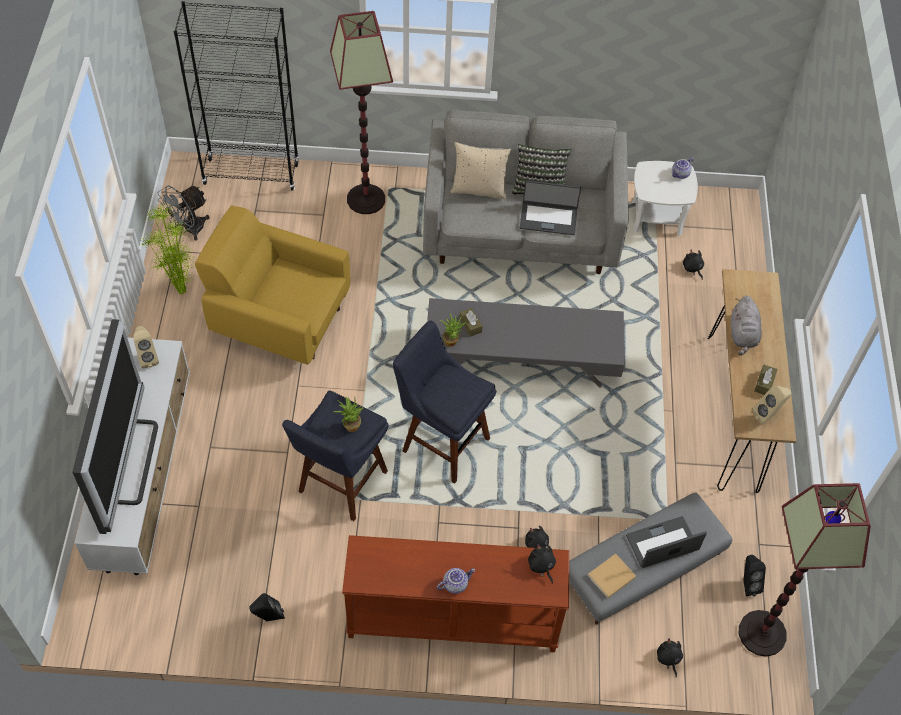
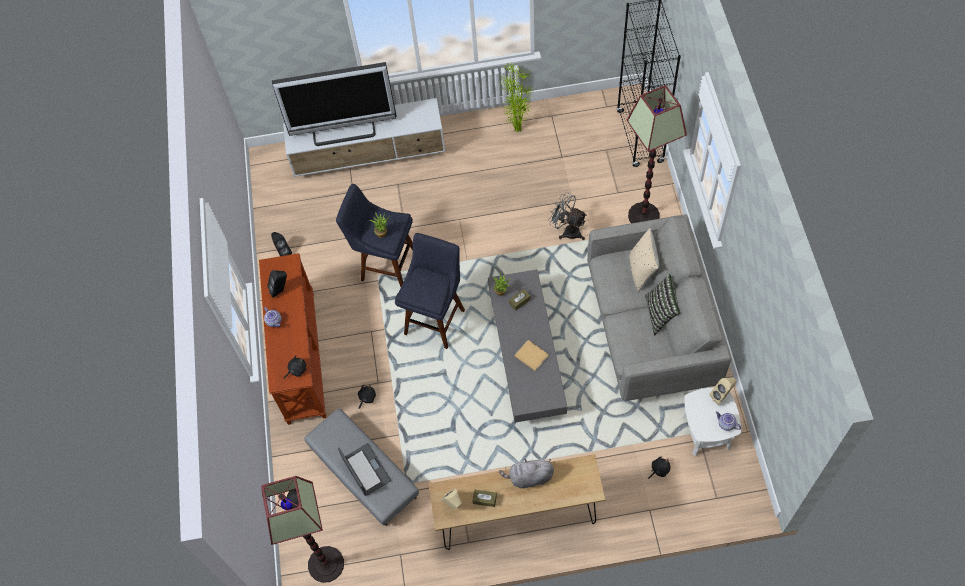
camera: 85 degrees right, 5 degrees up
(148, 358) = (423, 115): beige speaker -> beige speaker (721, 396)
(189, 229) = (573, 116): grey fan -> grey fan (567, 230)
(279, 317) = (513, 192): yellow armchair -> none
(548, 218) = (629, 326): laptop -> none
(610, 577) = (332, 438): beige book -> beige book (530, 355)
(747, 584) = (364, 549): black speaker -> black speaker (280, 290)

